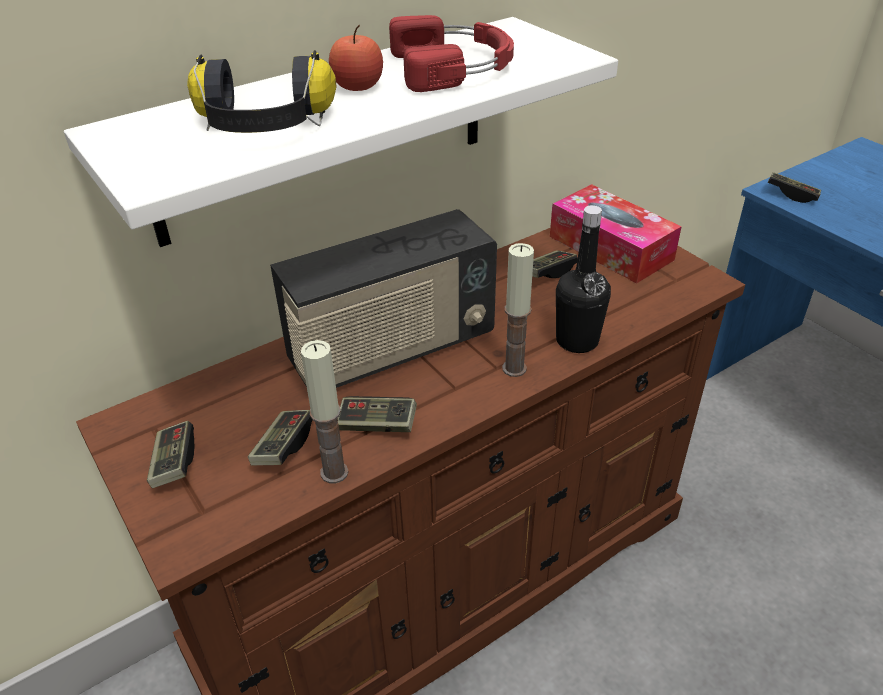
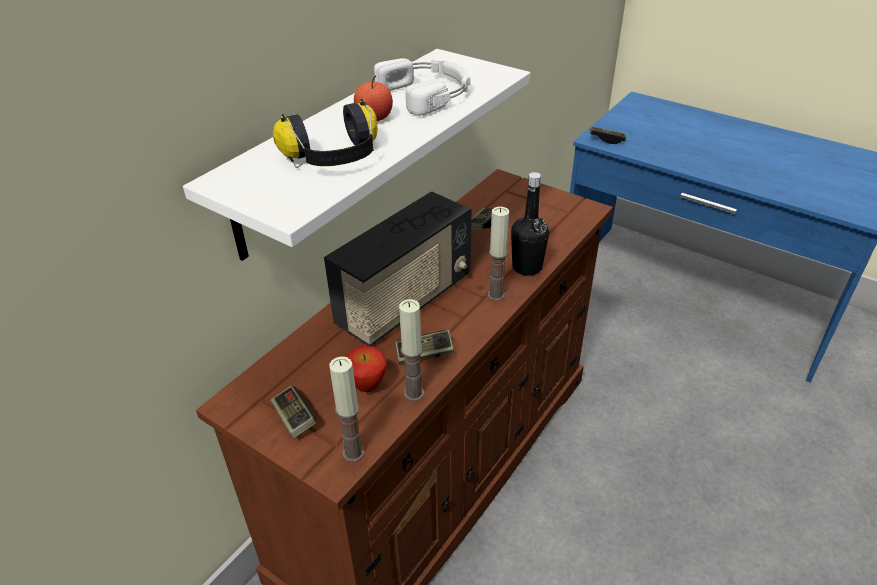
camera: 20 degrees left, 0 degrees up
(215, 529) = (353, 453): none -> candle
(283, 447) = (367, 386): game controller -> apple
(455, 67) = (428, 93): red headphones -> white headphones
(610, 248) = (516, 199): tissue box -> none

